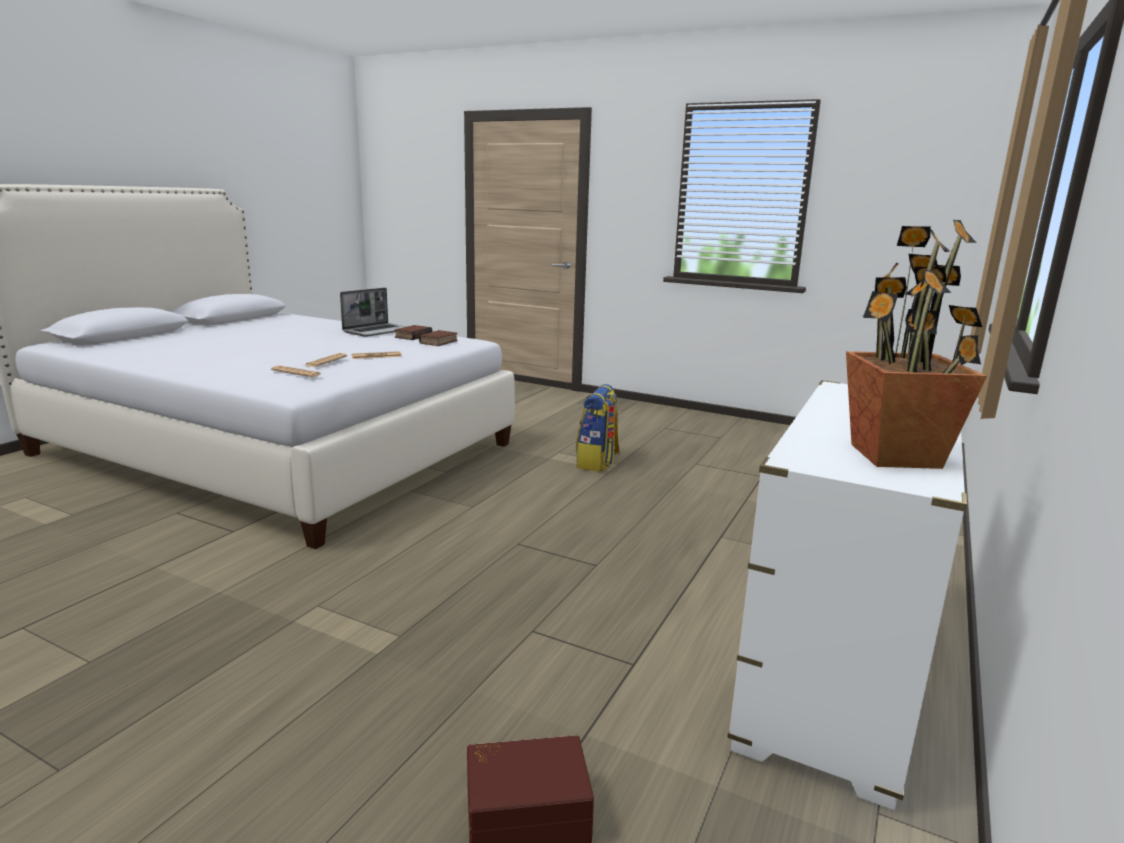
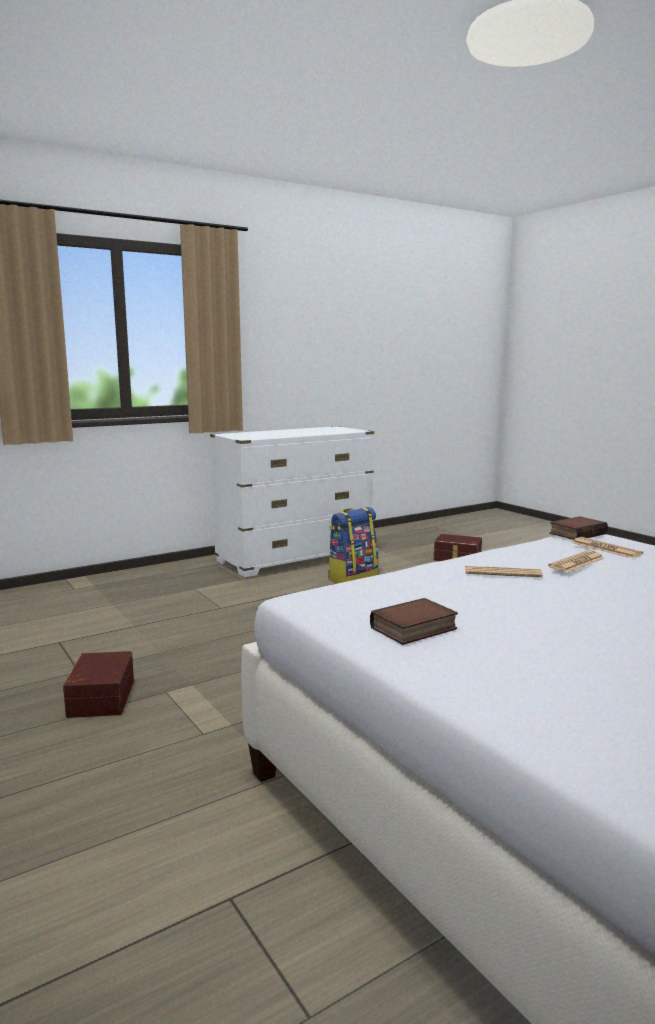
camera: 150 degrees left, 5 degrees down
(377, 331) = (492, 665): laptop -> none
(439, 342) = (378, 598): book -> book (577, 533)
(597, 462) = (183, 700): backpack -> backpack (352, 578)
(647, 454) = (99, 698): none -> brown storage box
(893, 456) = (320, 429): potted plant -> none

